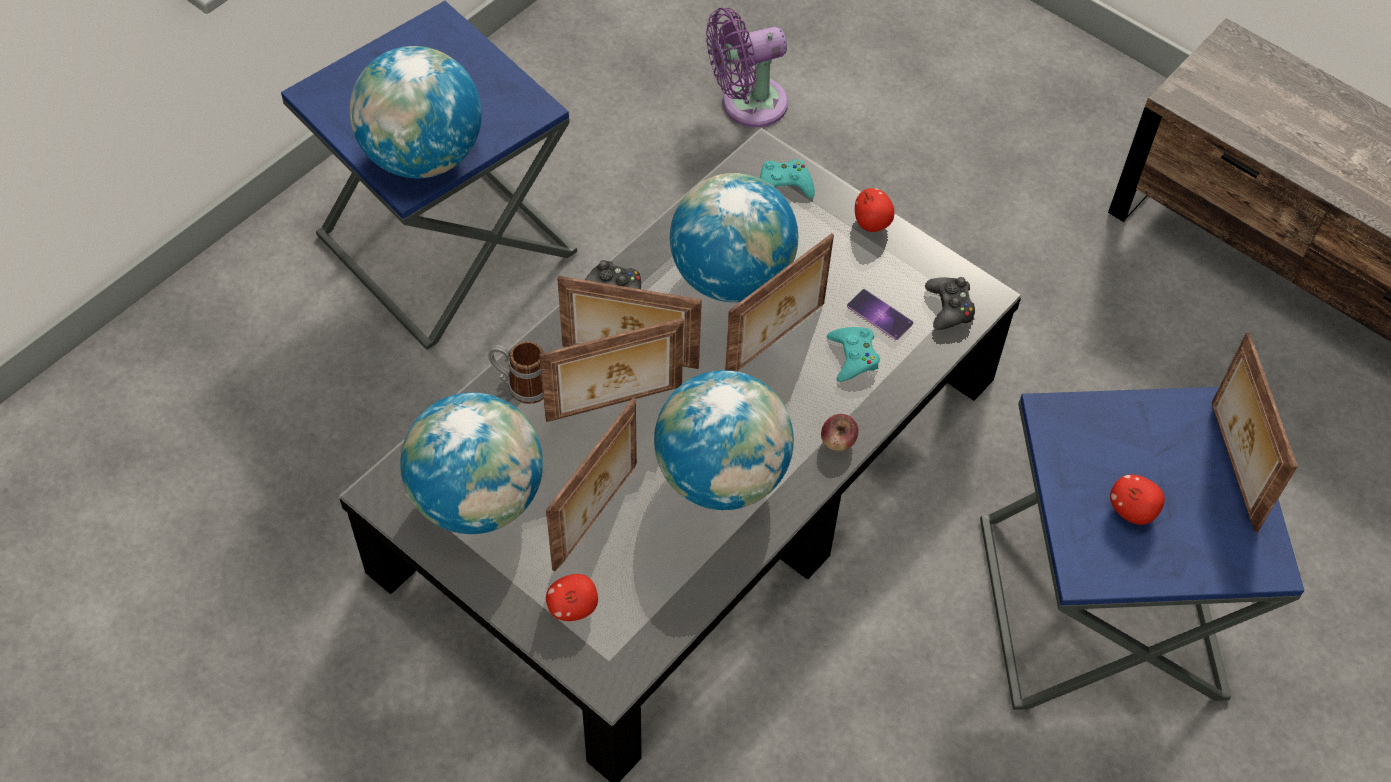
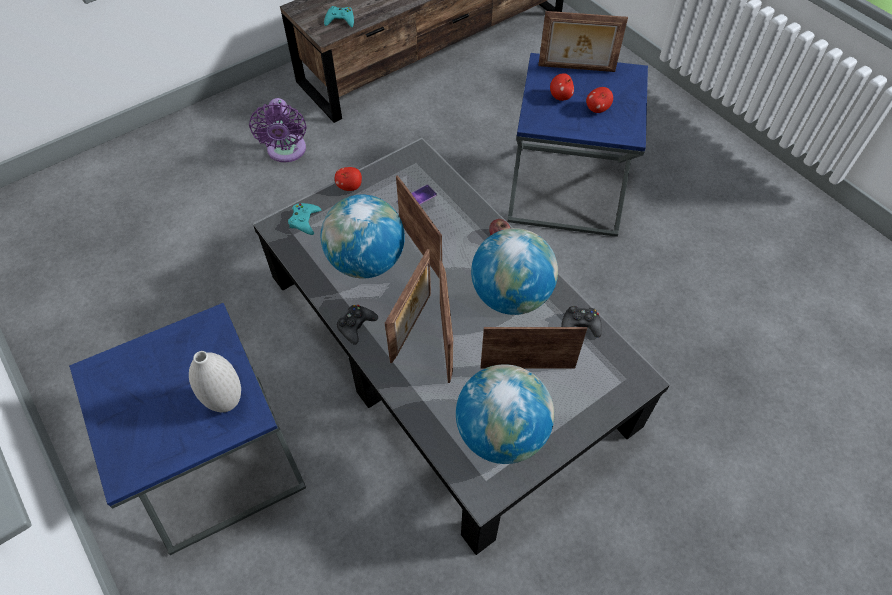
camera: 75 degrees left, 0 degrees up
(423, 157) = (227, 402): globe -> white vase
(521, 385) = (416, 393): mug -> none
(573, 607) = (590, 390): apple -> apple (560, 97)
(597, 516) = (527, 365): picture frame -> picture frame turned 45 degrees counterclockwise
(747, 104) = (180, 261): purple fan -> purple fan (286, 152)
(853, 357) = (443, 216): turquoise game controller -> turquoise game controller (340, 20)
(949, 308) = (422, 167): black game controller -> black game controller (580, 324)

